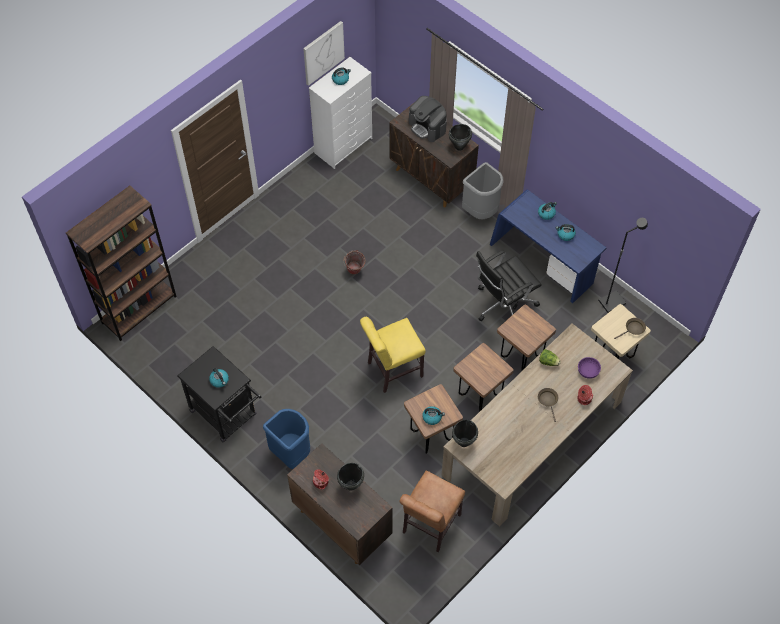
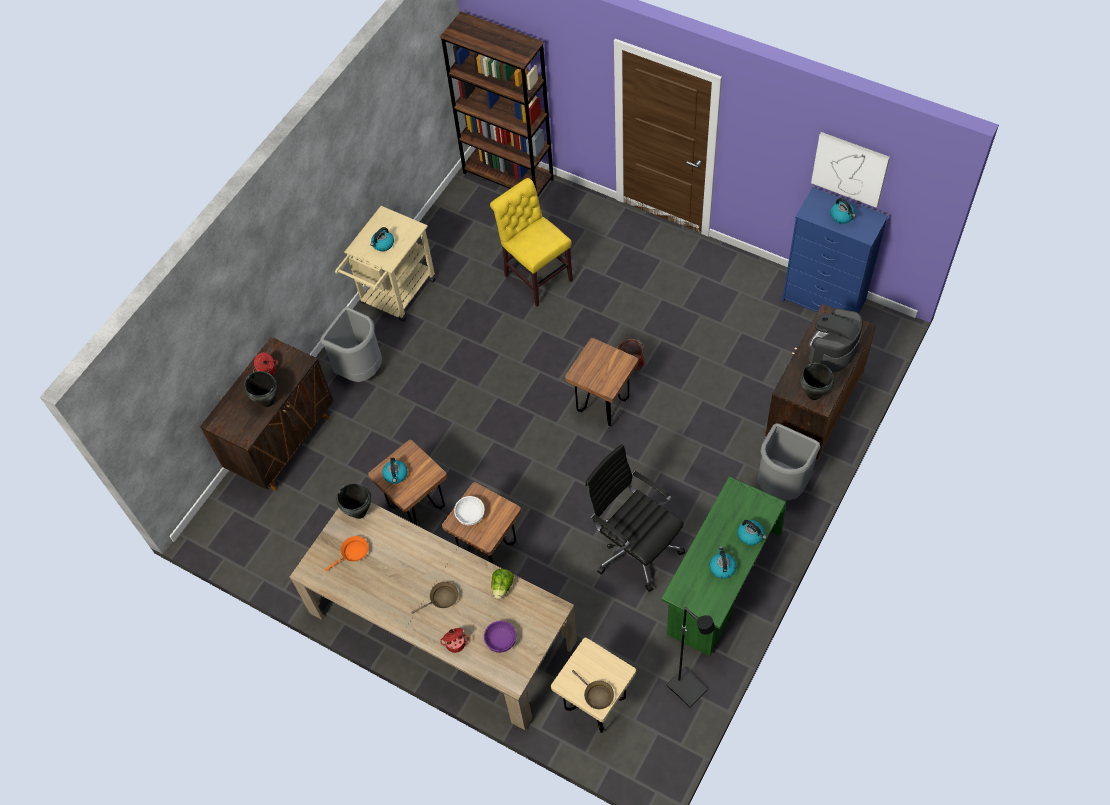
camera: 80 degrees right, 0 degrees up
(227, 416) = (394, 296): black cart -> beige cart
(291, 453) = (361, 370): blue trash can -> grey trash can
(344, 145) = (824, 301): white dresser -> blue dresser
(392, 370) = (498, 442): yellow chair -> yellow chair (536, 276)
(429, 526) = (296, 535): brown chair -> none
(480, 375) = (470, 515): none -> white bowl
(496, 452) = (353, 553): none -> orange frying pan
(521, 357) = (560, 587): brown stool -> brown stool (603, 406)
(542, 263) = (721, 582): blue desk -> green desk

